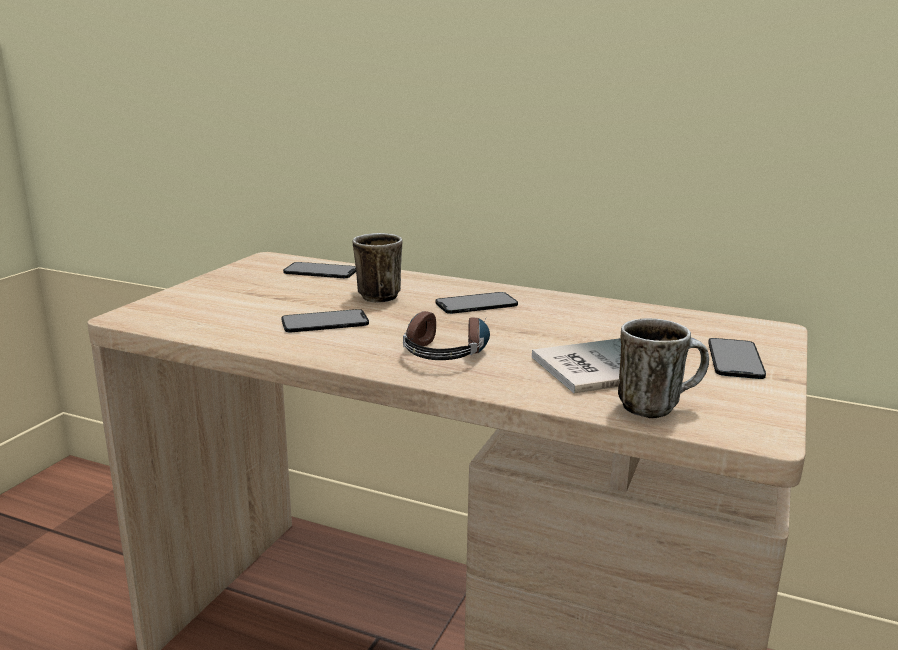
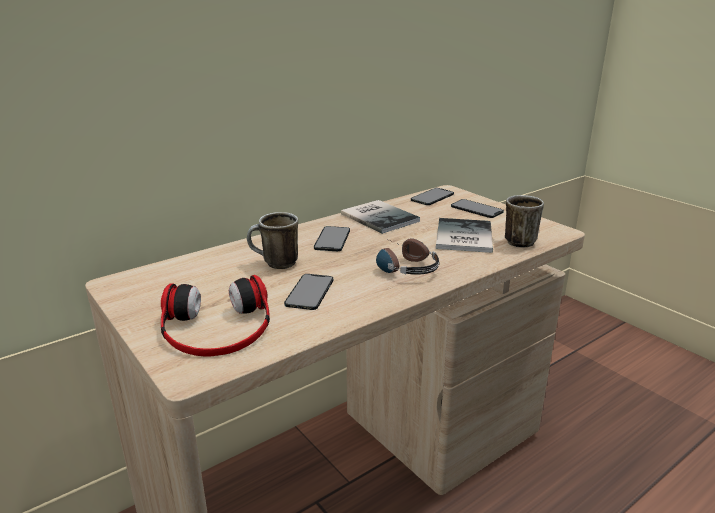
camera: 60 degrees left, 5 degrees up
(214, 306) = (217, 328): none -> headphones
(320, 271) = (187, 270): phone -> phone (432, 197)
(587, 311) = (380, 216): none -> book

